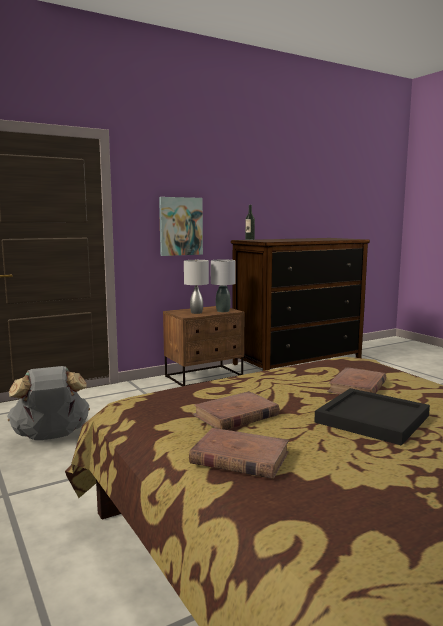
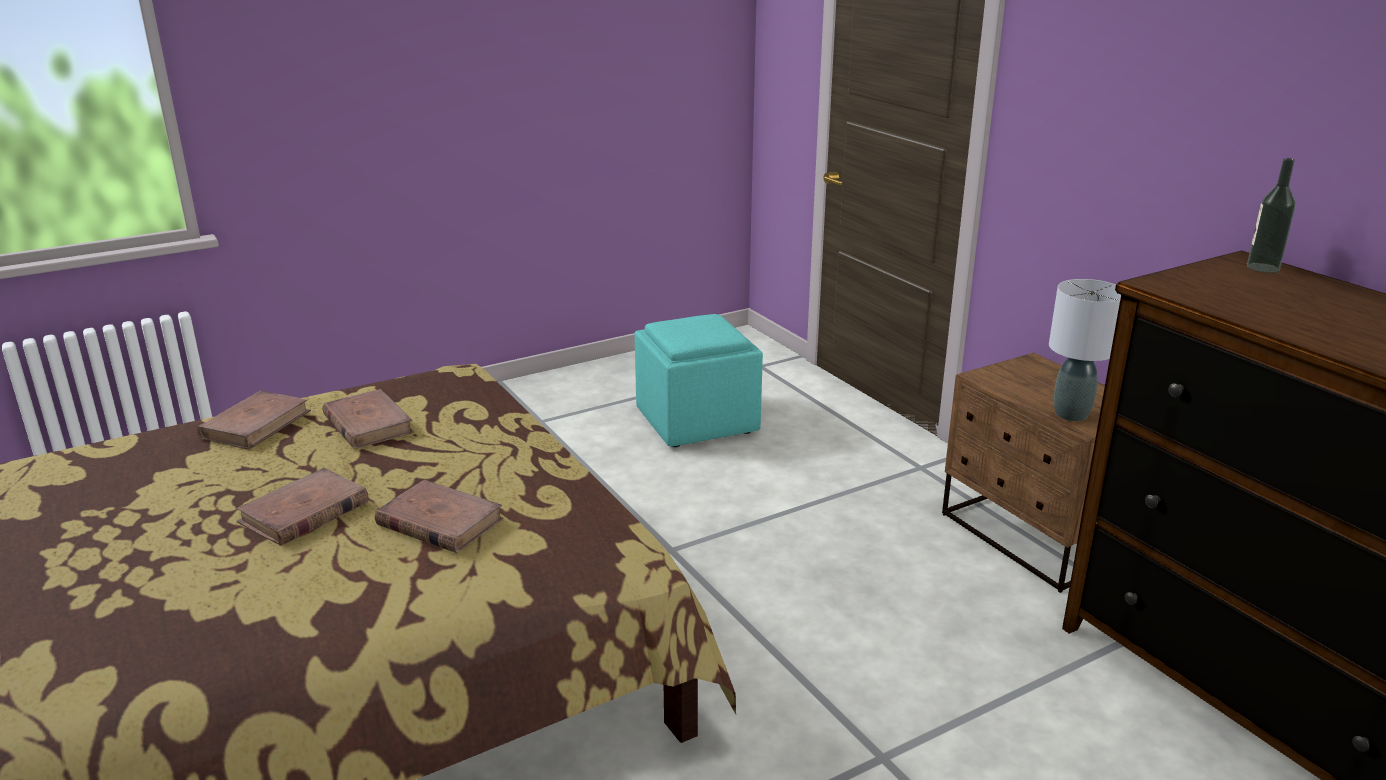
camera: 90 degrees right, 15 degrees up
(51, 436) = (695, 421): grey backpack -> turquoise ottoman
(180, 226) = (1117, 172): picture -> none
(196, 312) = (1030, 385): grey table lamp -> none
(372, 418) = (304, 512): black tray -> brown book

